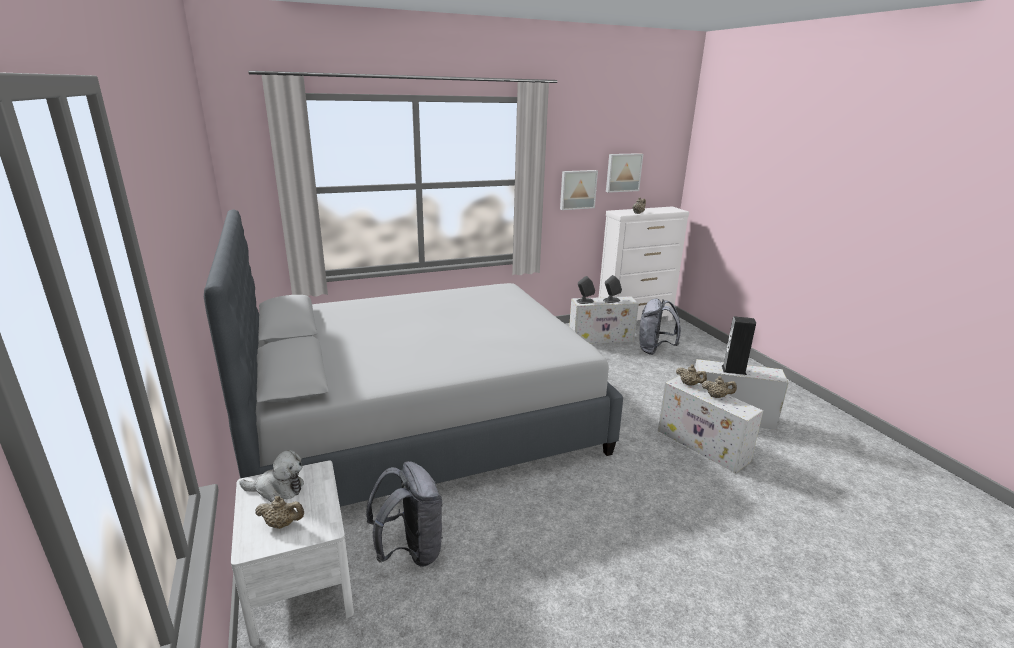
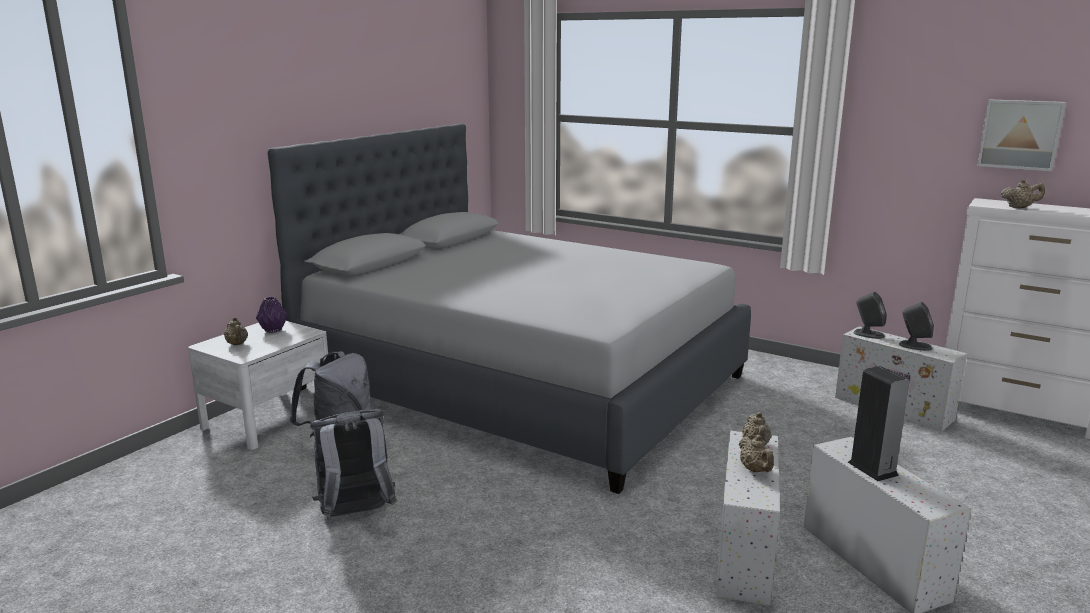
camera: 55 degrees right, 5 degrees down
(277, 489) = (273, 330): plush toy -> purple vase
(577, 189) = (918, 155): picture -> none
(654, 350) = (951, 453): grey backpack -> grey backpack (356, 515)

